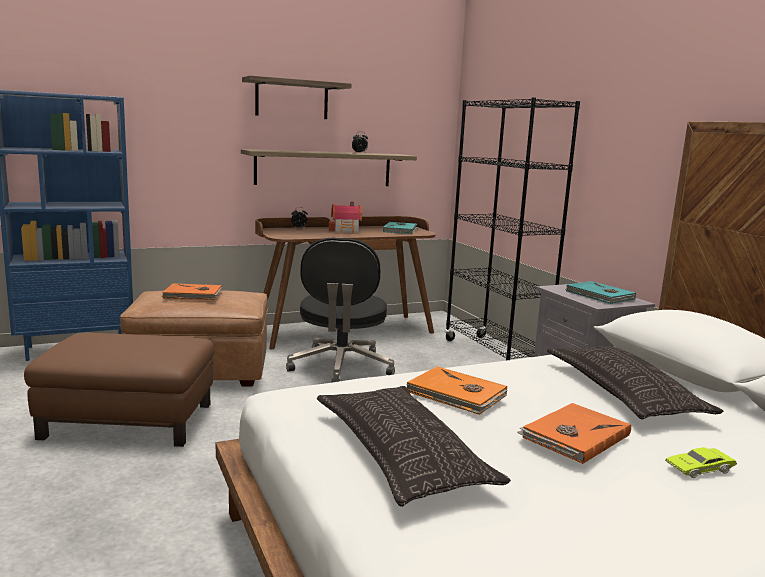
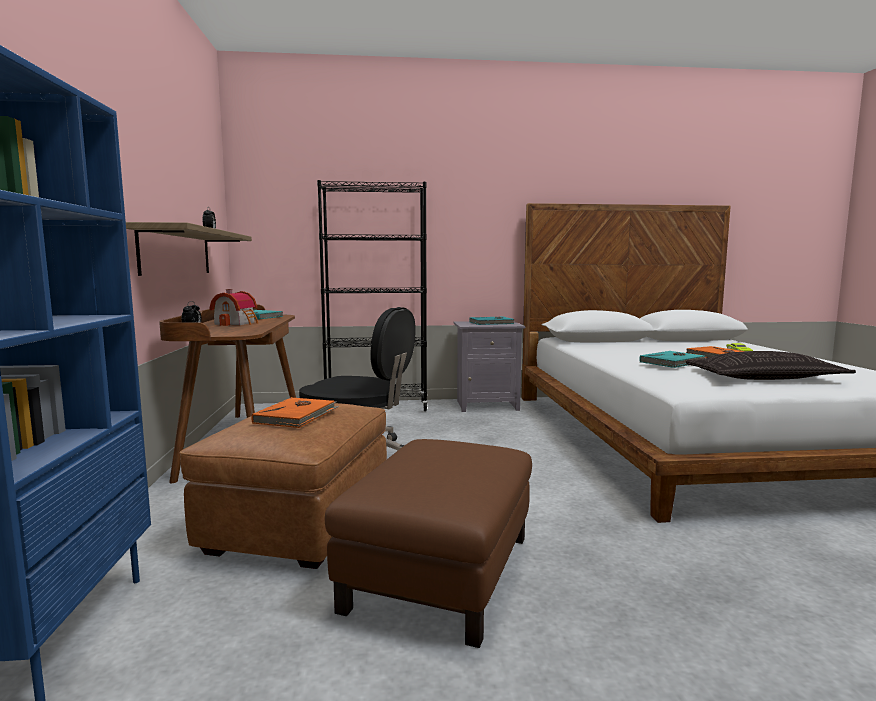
camera: 70 degrees left, 5 degrees down
(292, 99) = (151, 157): shelf -> none
(456, 395) = (673, 362): orange book -> turquoise book
(623, 392) = (642, 348): pillow -> none

